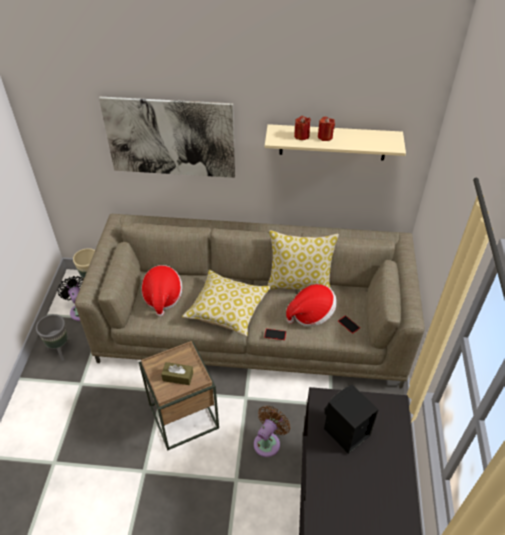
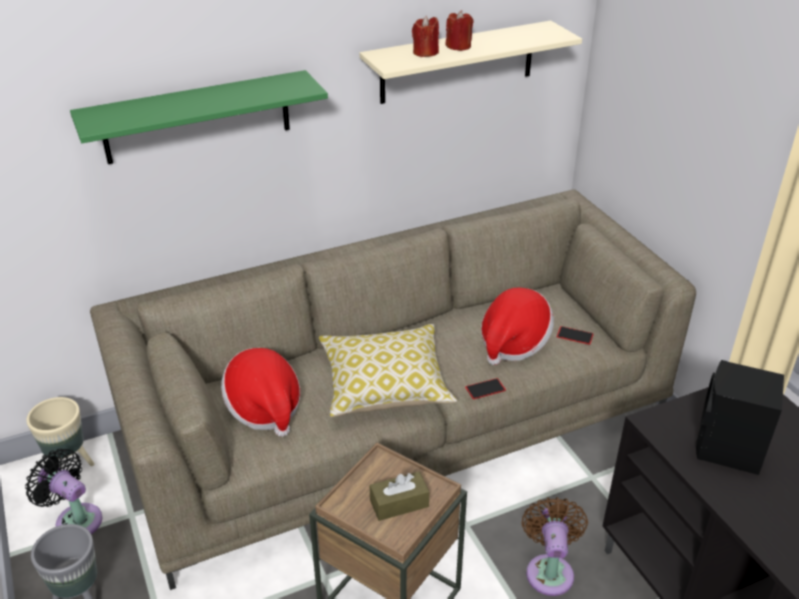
camera: 30 degrees left, 10 degrees down
(170, 138) = (197, 117): picture -> green shelf
(299, 283) = (461, 311): pillow -> none

